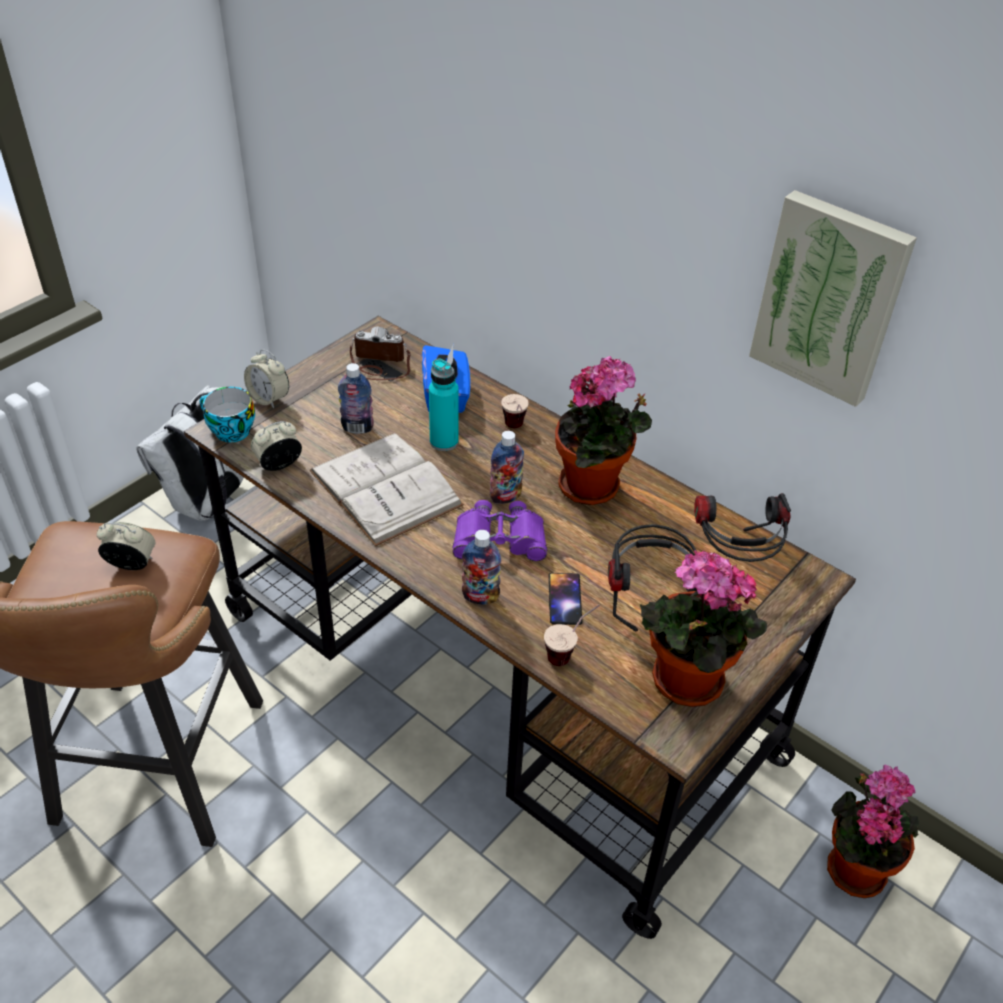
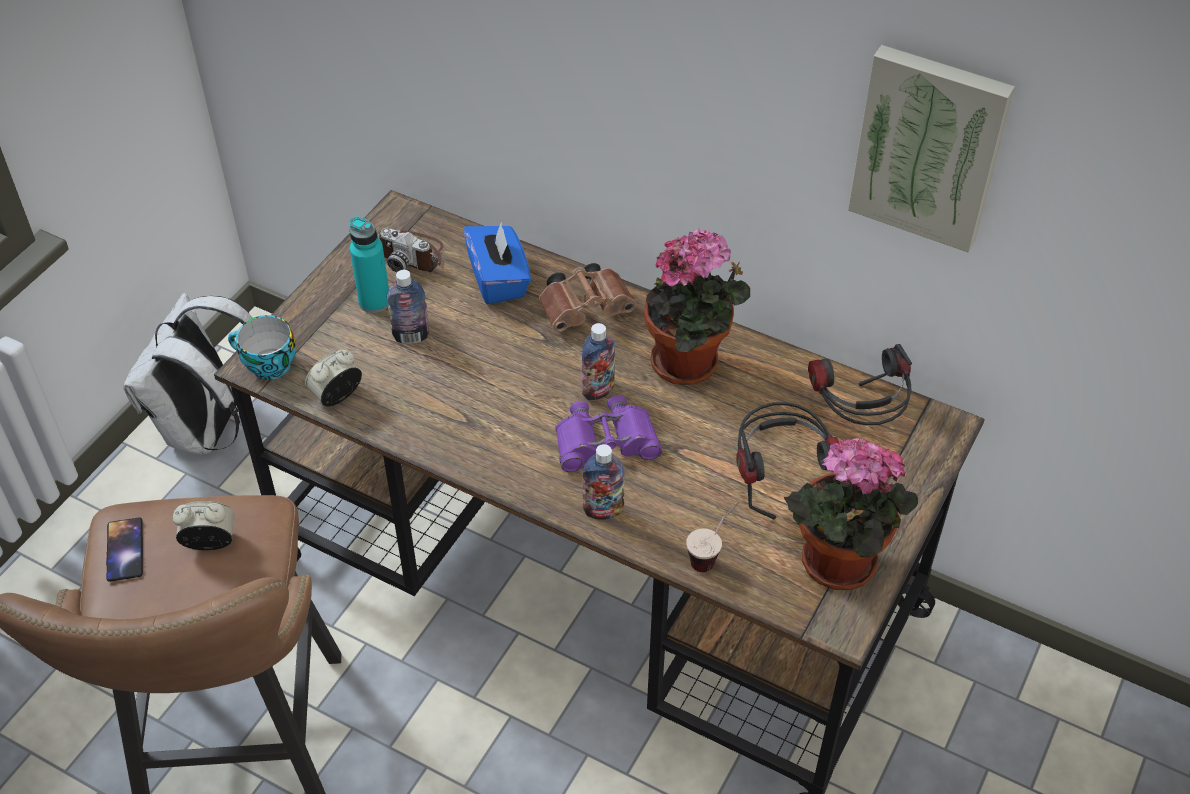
camera: 10 degrees left, 5 degrees up
(269, 399) = (299, 317): alarm clock -> none
(379, 365) = (412, 253): camera -> camera turned 150 degrees counterclockwise
(385, 488) = (464, 403): white book -> none
(444, 442) = (512, 337): turquoise bottle -> turquoise bottle (374, 302)
(515, 430) = (588, 309): cup -> brown binoculars
(564, 599) = (692, 497): phone -> phone (125, 550)
(854, 865) = (1016, 708): potted plant -> none

